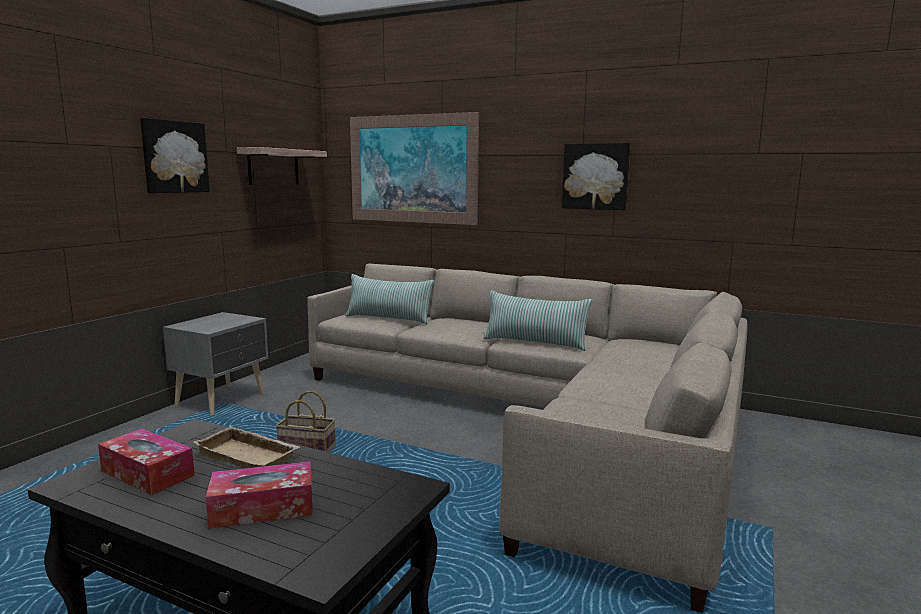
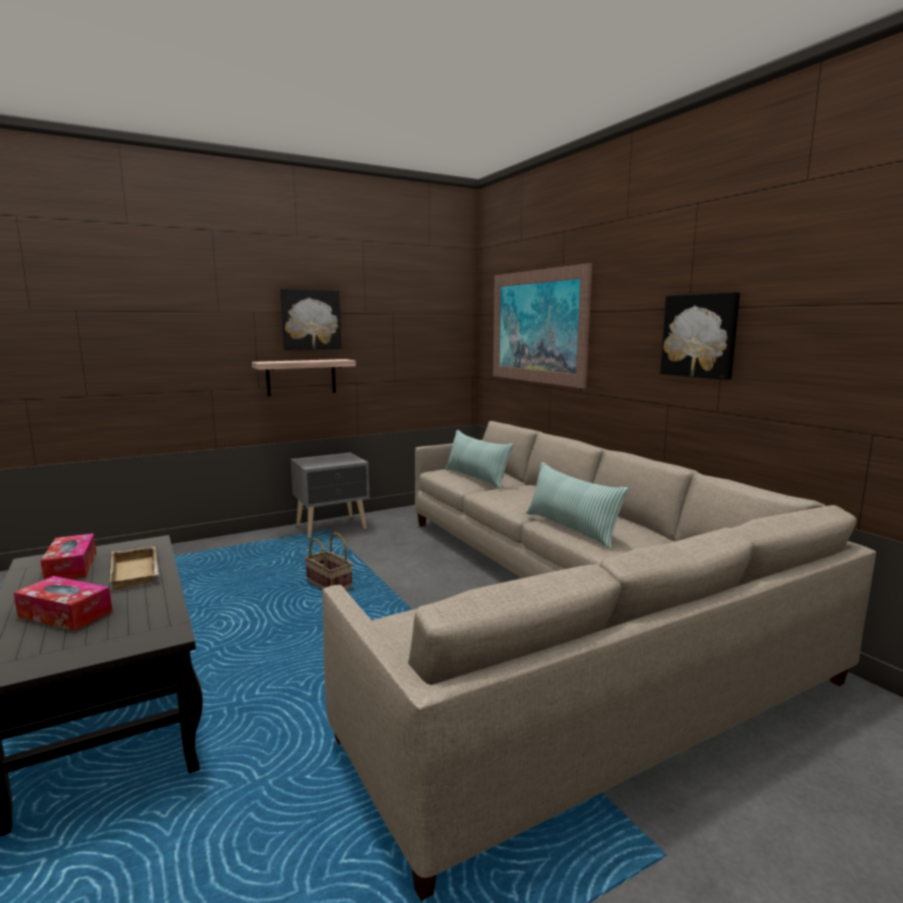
camera: 35 degrees right, 0 degrees up
(273, 167) = (415, 326): shelf -> shelf (301, 377)

